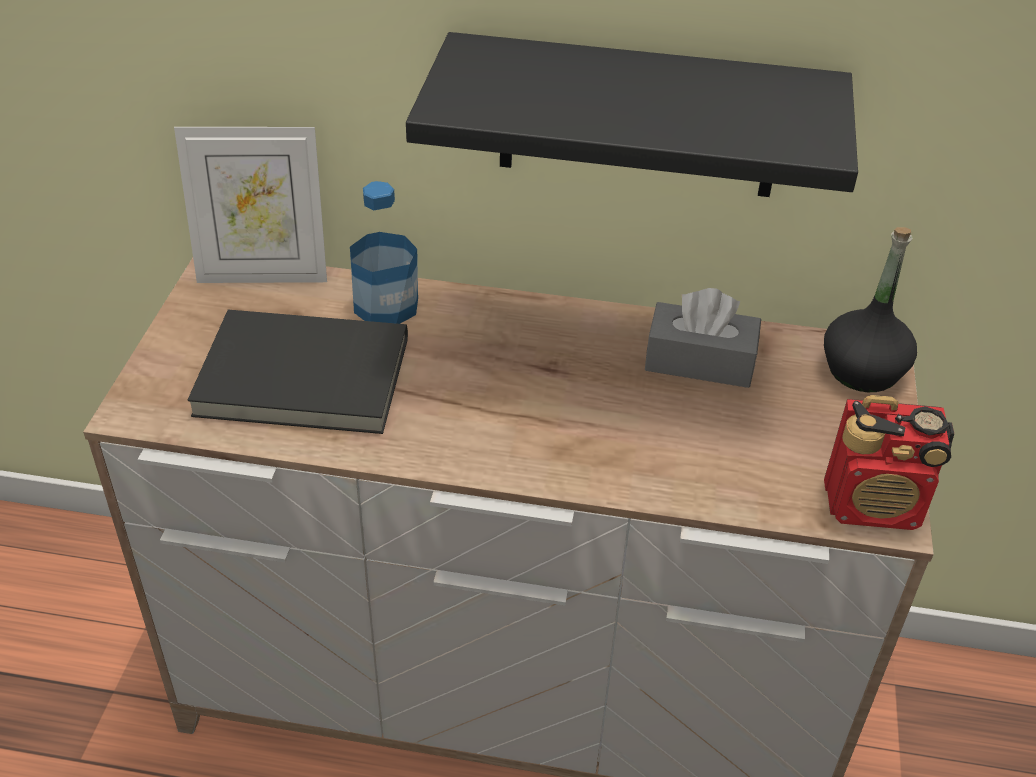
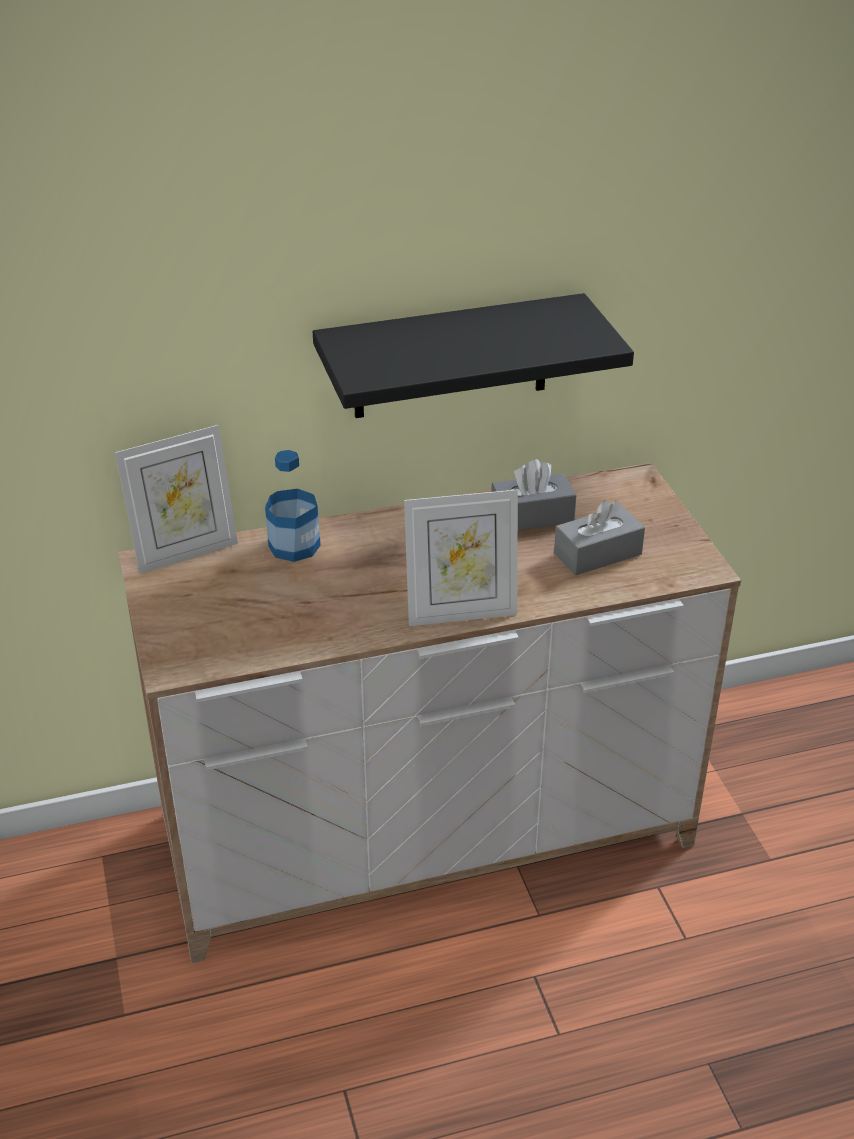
camera: 25 degrees left, 5 degrees down
(302, 379) = (276, 610): black book -> none
(515, 463) = (461, 613): none -> picture frame
(751, 443) = (597, 554): none -> grey tissue box
(862, 370) = (635, 490): black bottle -> none
(874, 505) = (692, 565): radio -> none

